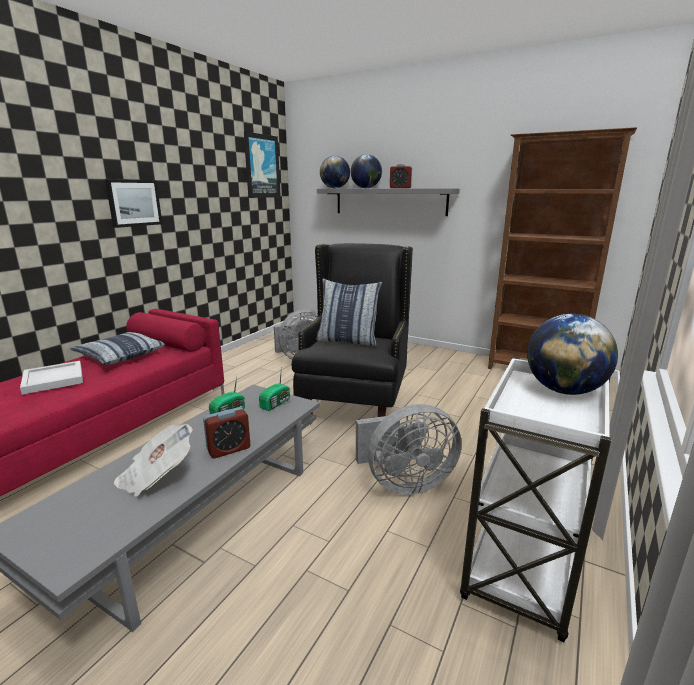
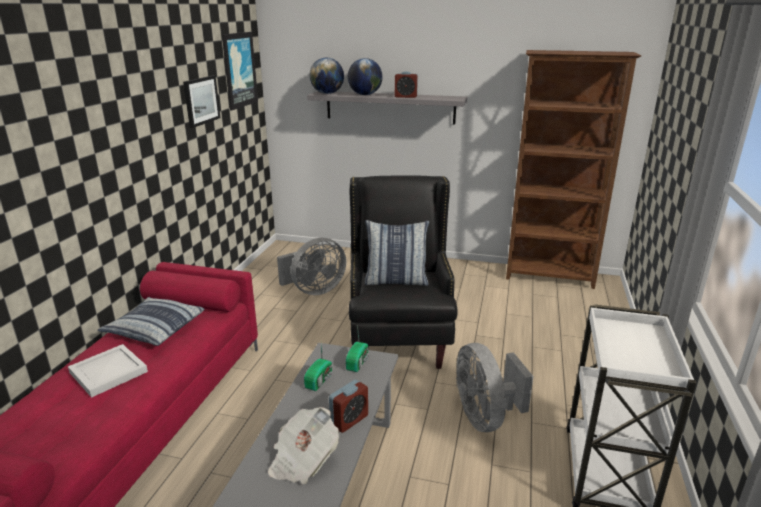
camera: 15 degrees left, 5 degrees up
(134, 203) = (132, 146): picture -> picture (201, 100)
(404, 483) = (485, 417): grey fan -> grey fan turned 105 degrees clockwise
(564, 390) = (639, 335): globe -> none

